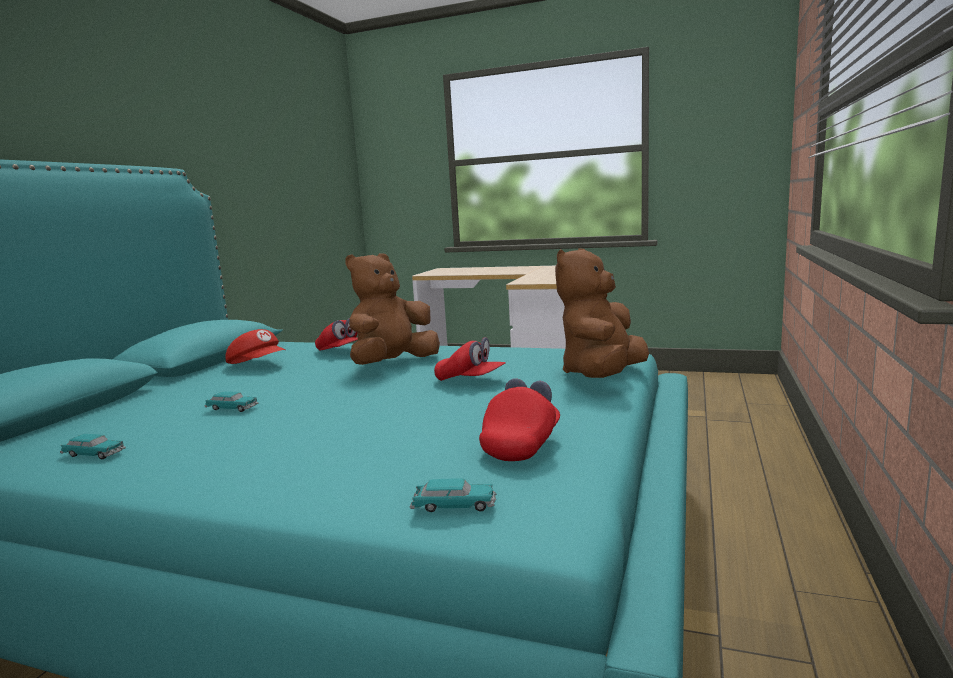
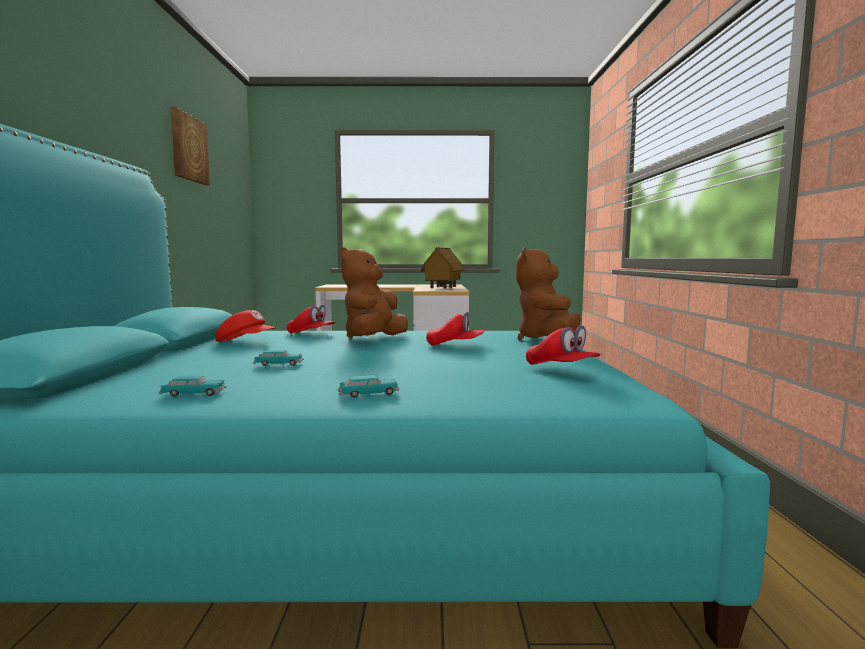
camera: 20 degrees left, 5 degrees down
(254, 129) = (188, 148): none -> picture
(454, 505) = (571, 396): toy car -> toy car (368, 394)
(522, 444) = (561, 368): red cap -> red cap turned 135 degrees clockwise
(554, 277) = (442, 288): none -> toy house

